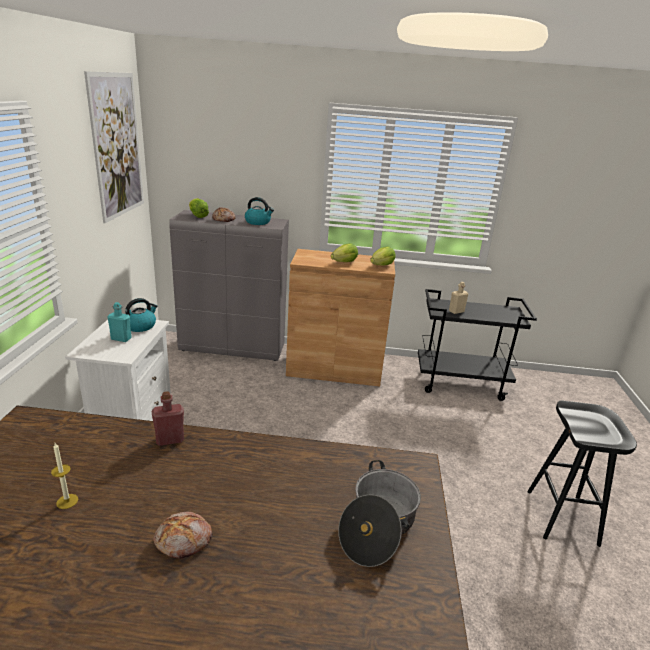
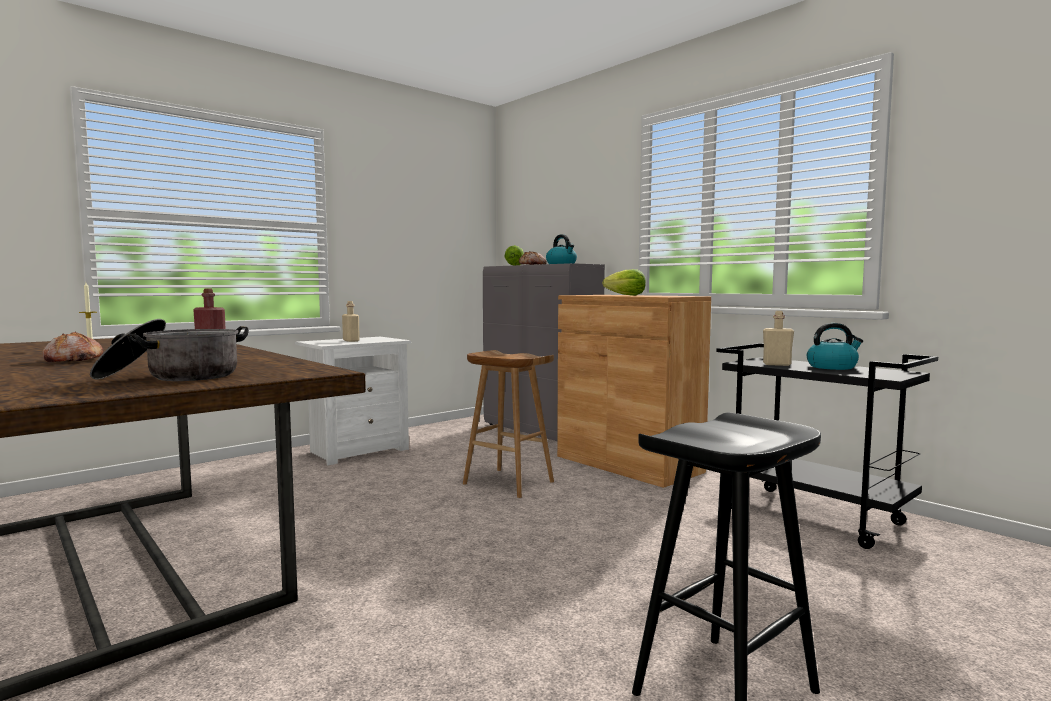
camera: 45 degrees right, 20 degrees down
(117, 146) = (446, 195): picture -> none
(121, 339) = (351, 341): turquoise bottle -> beige bottle
(140, 326) = (382, 339): kettle -> kettle (832, 367)
(298, 418) = (507, 483): none -> brown stool
(382, 266) = (670, 296): lettuce -> none

